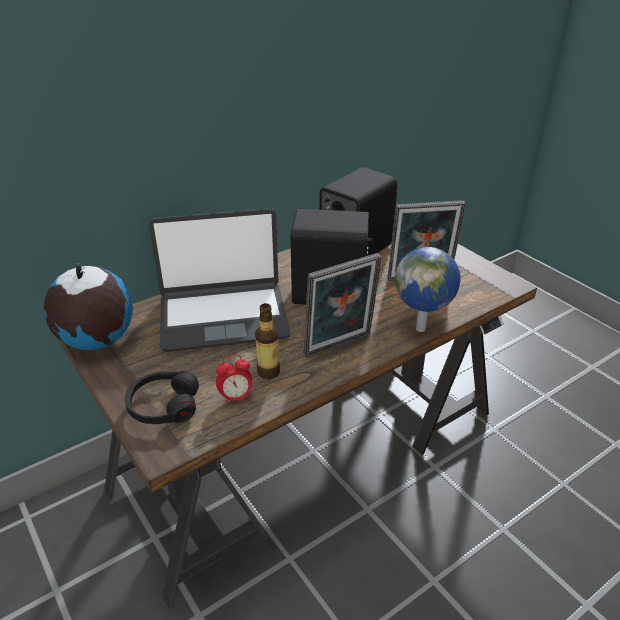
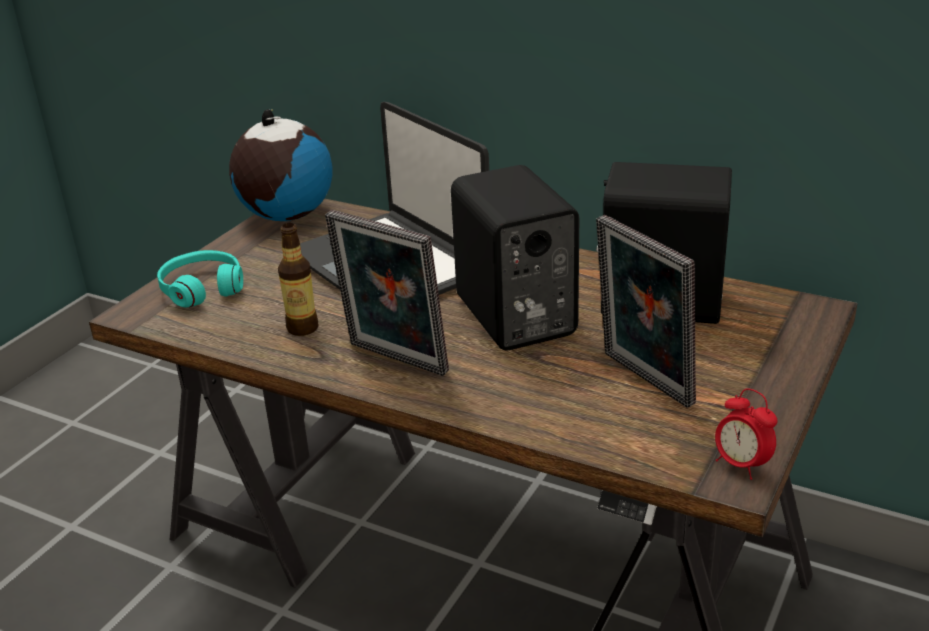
camera: 65 degrees right, 5 degrees down
(163, 406) = (202, 288): black headphones -> turquoise headphones
(236, 398) = (241, 323): alarm clock -> alarm clock (741, 465)
(422, 328) = (499, 416): globe -> none

